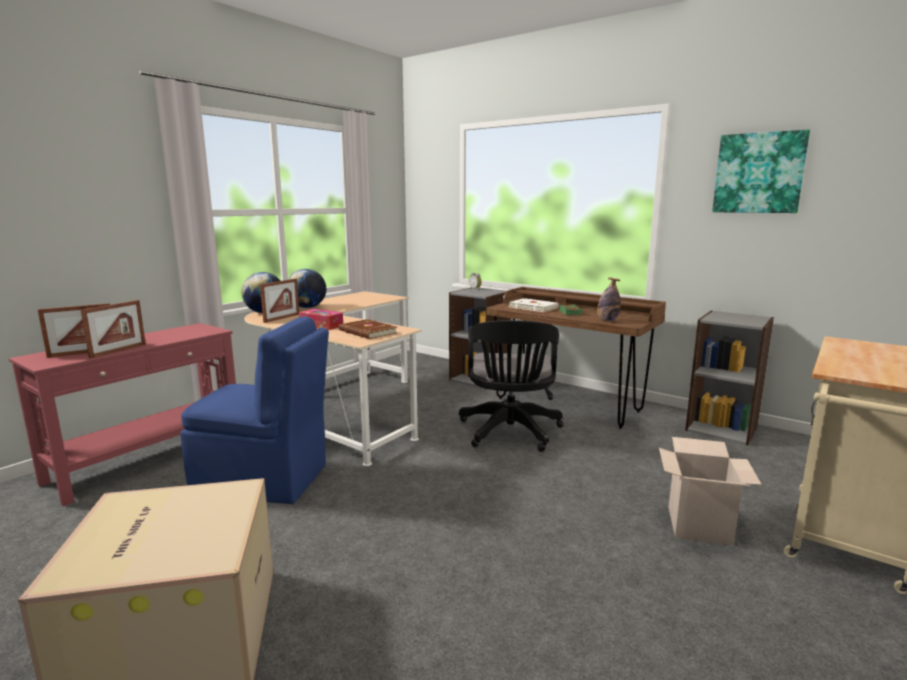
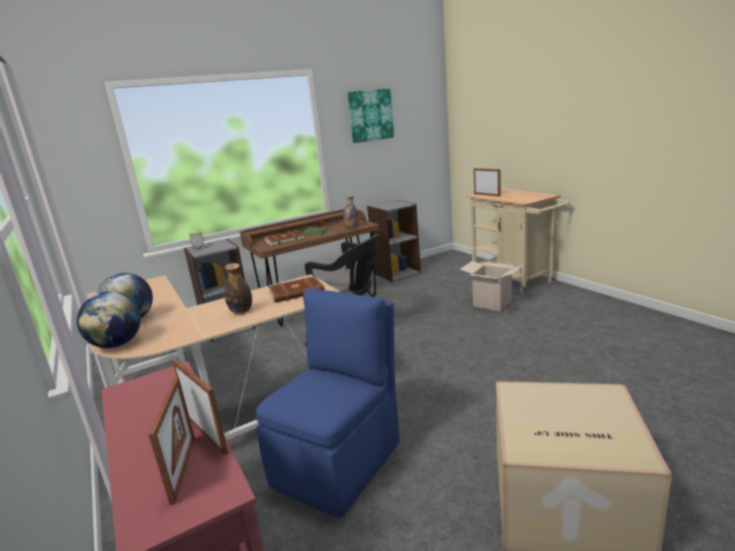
camera: 65 degrees left, 5 degrees up
(282, 318) = (171, 332): picture frame -> picture frame (487, 195)
(321, 325) = (241, 311): tissue box -> bottle
(533, 307) = (284, 240): white book -> brown book

